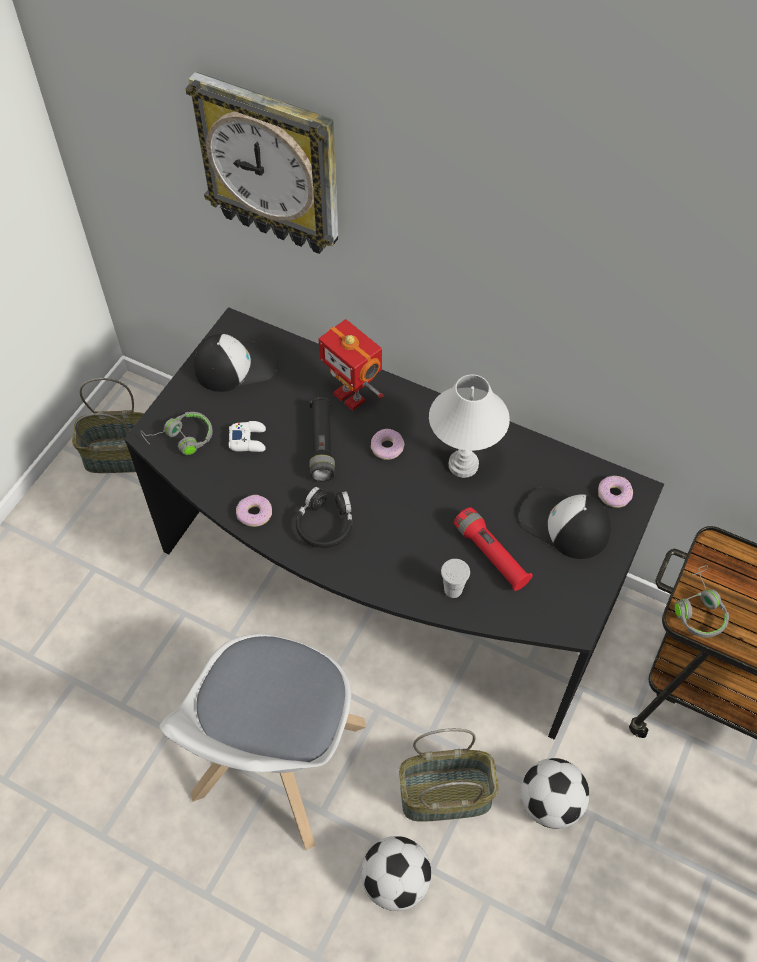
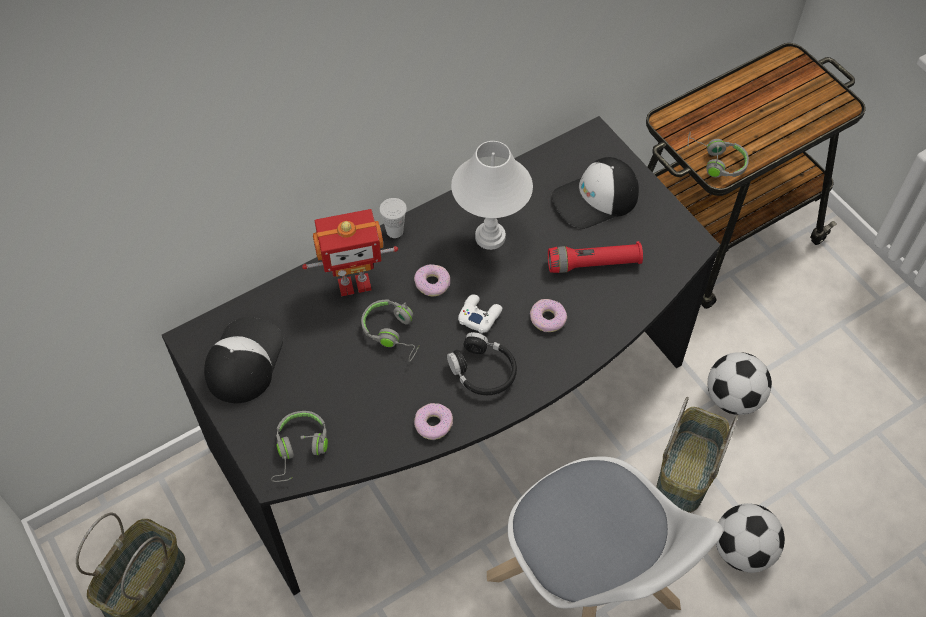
camera: 60 degrees left, 0 degrees up
(248, 440) = (343, 391): white game controller -> white game controller (479, 315)
(271, 166) = (177, 141): wall clock -> none
(322, 445) = (393, 333): black flashlight -> grey headphones
(453, 590) = (610, 308): white cup -> white cup (394, 231)
(614, 495) = (588, 152): donut -> donut (547, 319)

